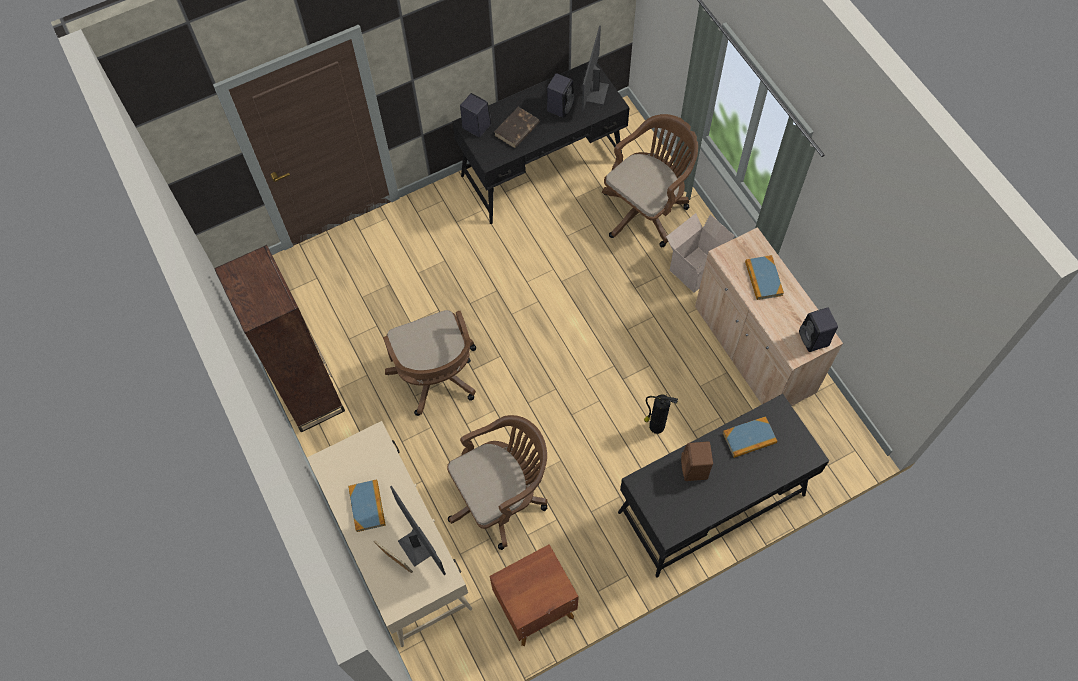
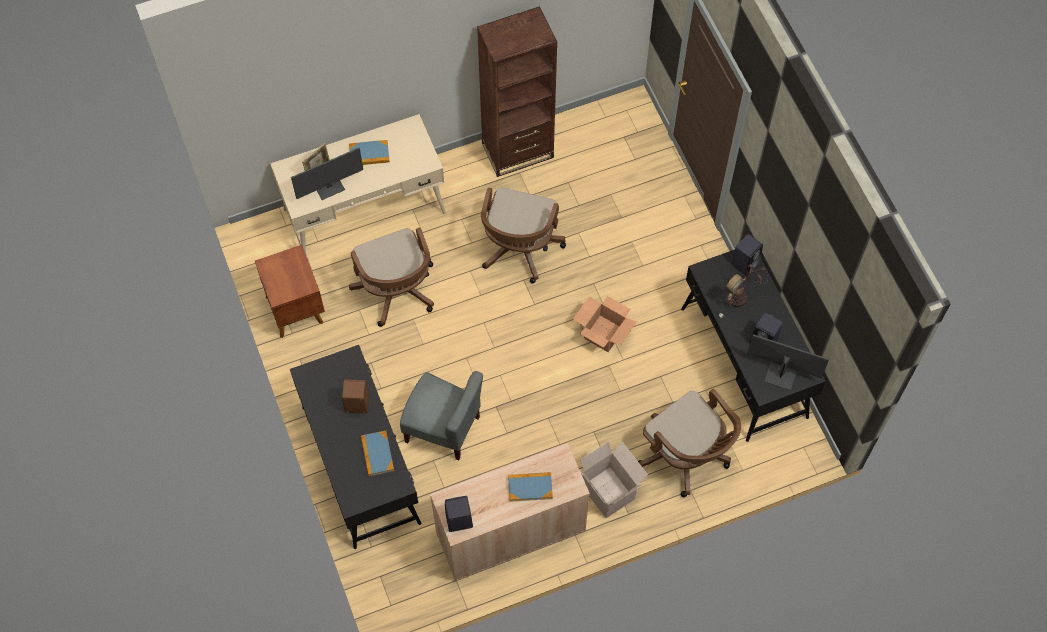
camera: 95 degrees right, 0 degrees up
(436, 378) = (519, 250): brown office chair -> brown office chair turned 60 degrees counterclockwise
(516, 129) = (738, 298): brown book -> table lamp
(527, 288) = (604, 334): none -> cardboard box
(655, 426) = (443, 428): fire extinguisher -> grey chair

